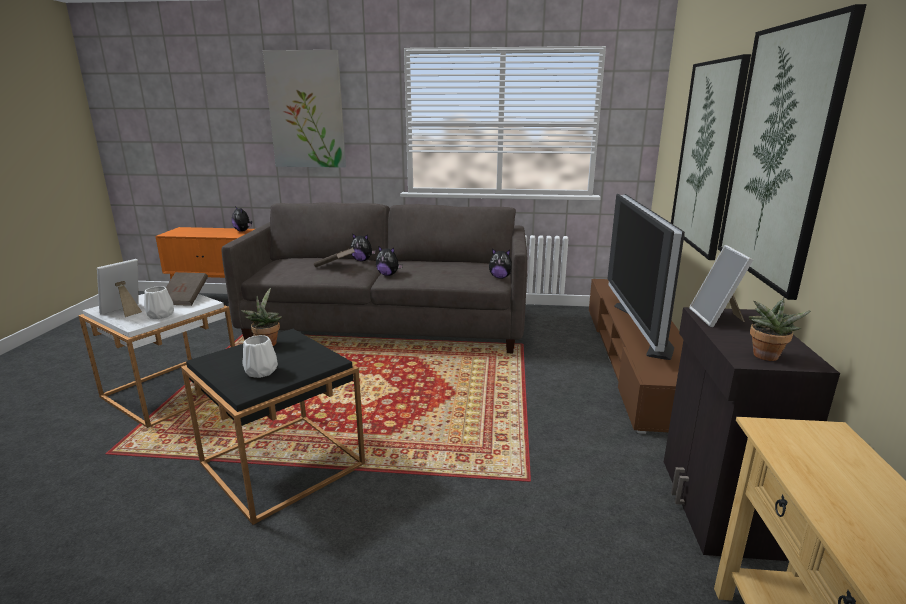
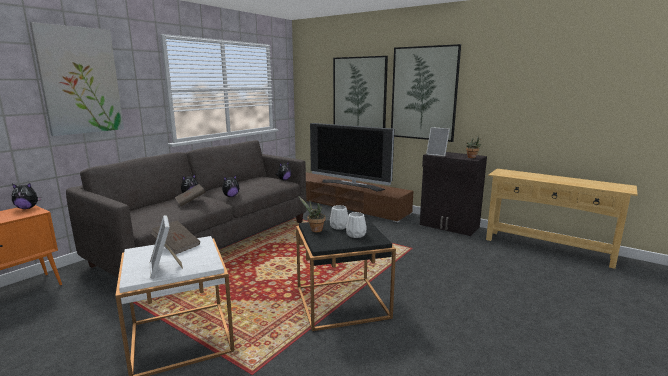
camera: 60 degrees left, 5 degrees down
(160, 315) = (202, 256): white vase -> white vase (338, 227)

